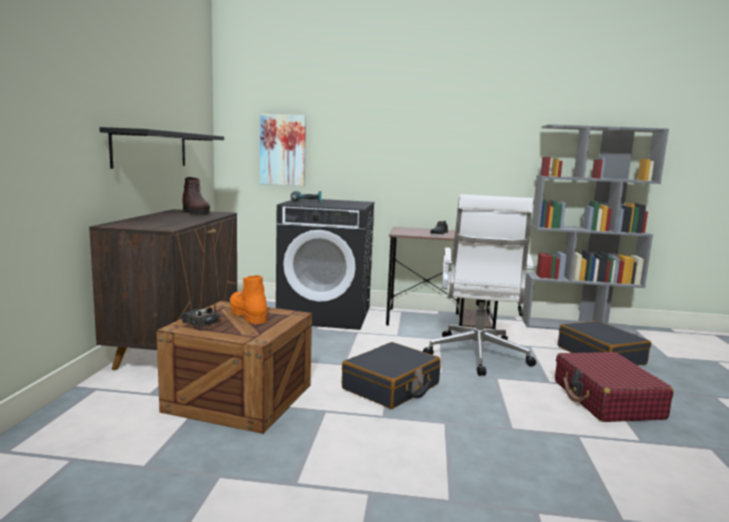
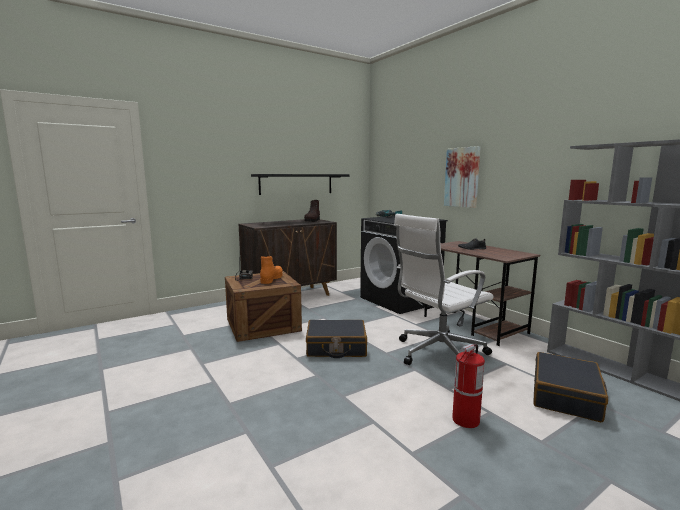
camera: 50 degrees right, 0 degrees up
(283, 150) = (399, 181): picture -> picture (462, 177)
(607, 400) = (465, 420): red suitcase -> fire extinguisher

